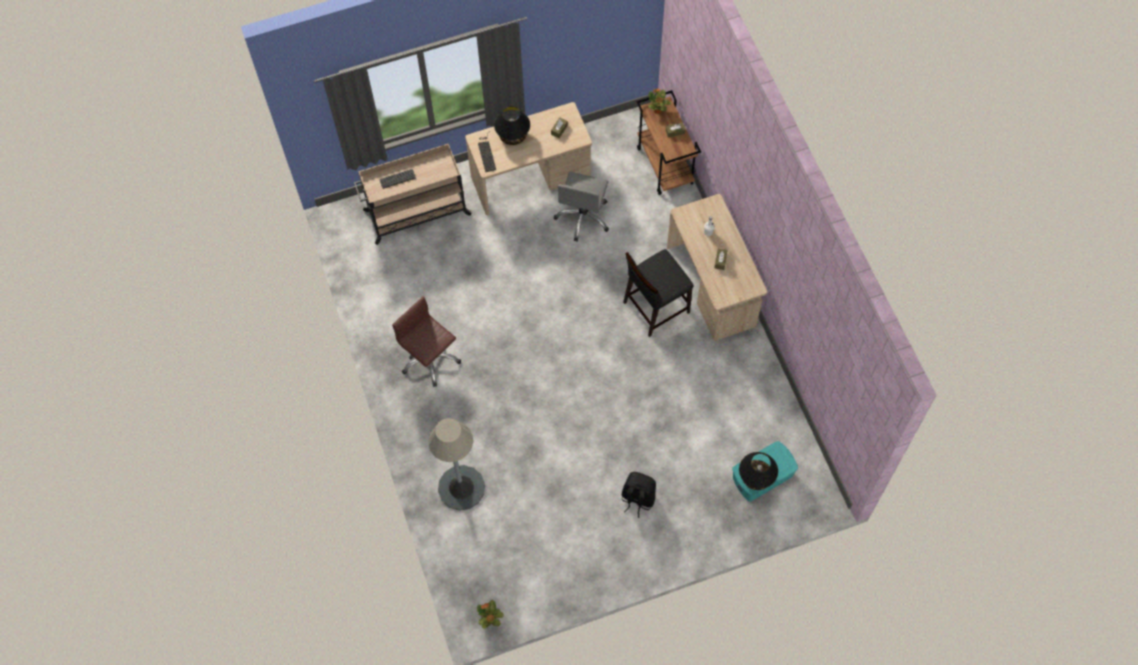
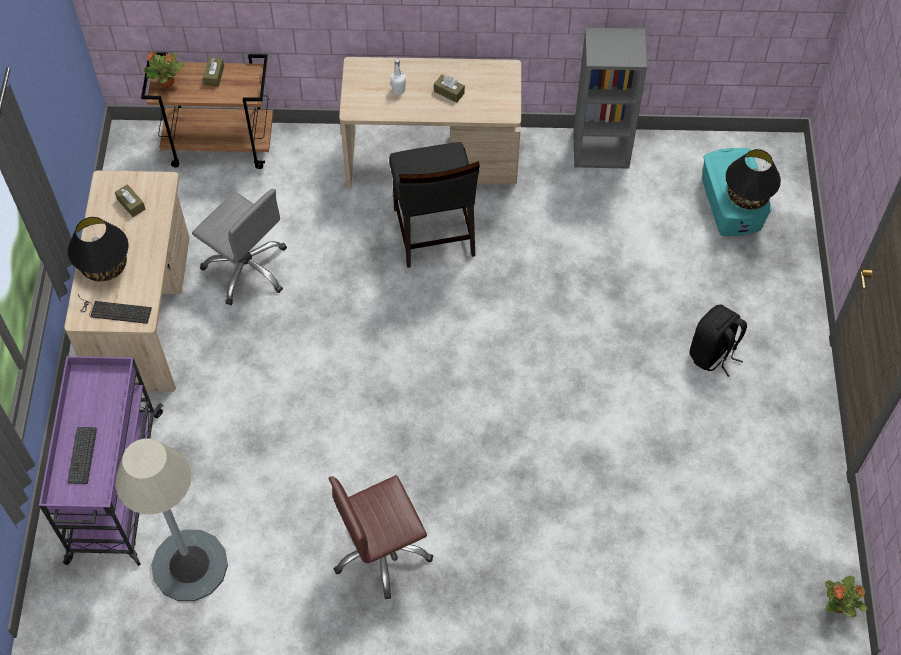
camera: 70 degrees left, 5 degrees down
(416, 213) = (114, 488): beige cart -> purple cart
(461, 488) = (615, 577): grey floor lamp -> grey floor lamp (189, 566)
(769, 383) = (601, 149): none -> grey bookcase

